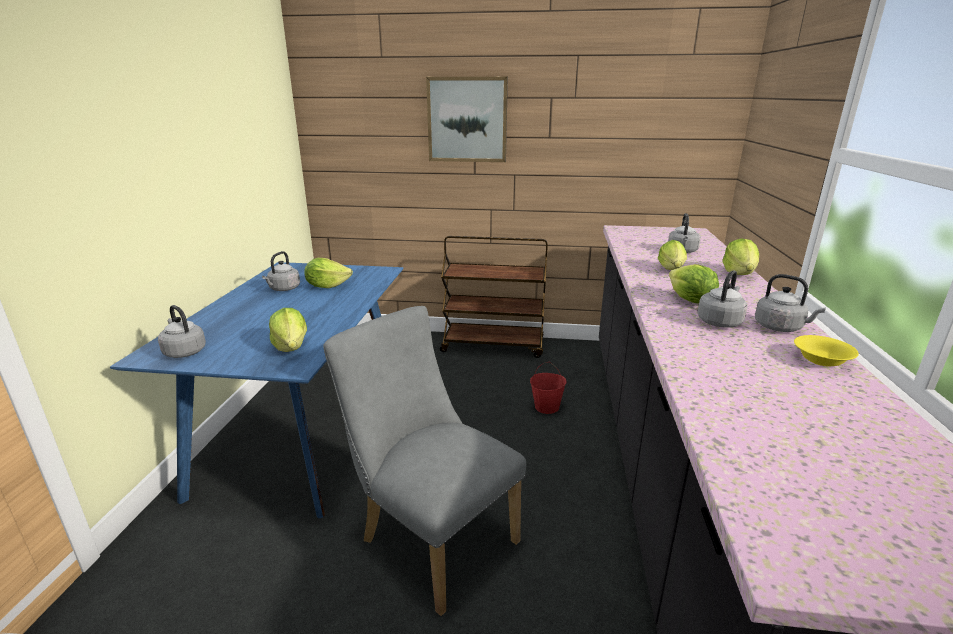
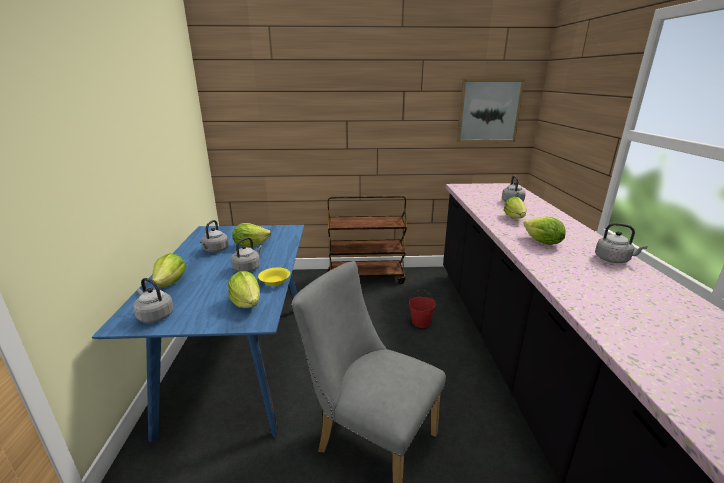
camera: 10 degrees left, 0 degrees up
(467, 120) = (341, 108): picture -> picture (488, 111)
(720, 322) = (572, 258): grey kettle -> grey kettle (248, 268)
(739, 273) = (560, 218): lettuce -> lettuce (171, 283)
(822, 360) = (655, 284): yellow bowl -> yellow bowl (275, 282)

